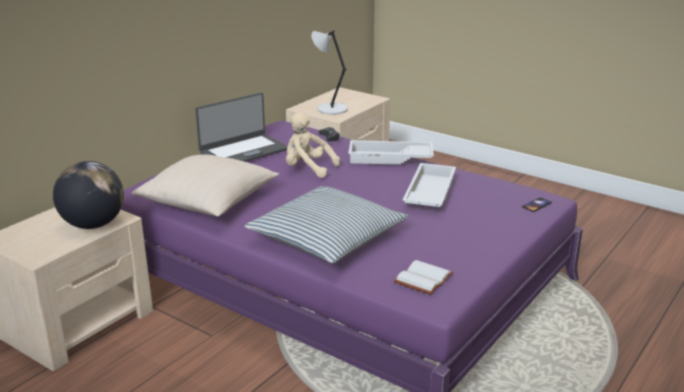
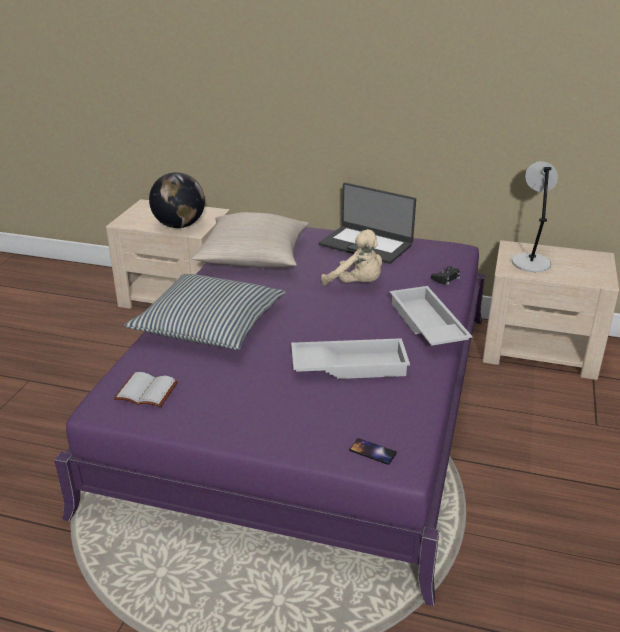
camera: 70 degrees right, 5 degrees up
(308, 168) = (357, 284): beige plush toy -> beige plush toy turned 120 degrees clockwise

